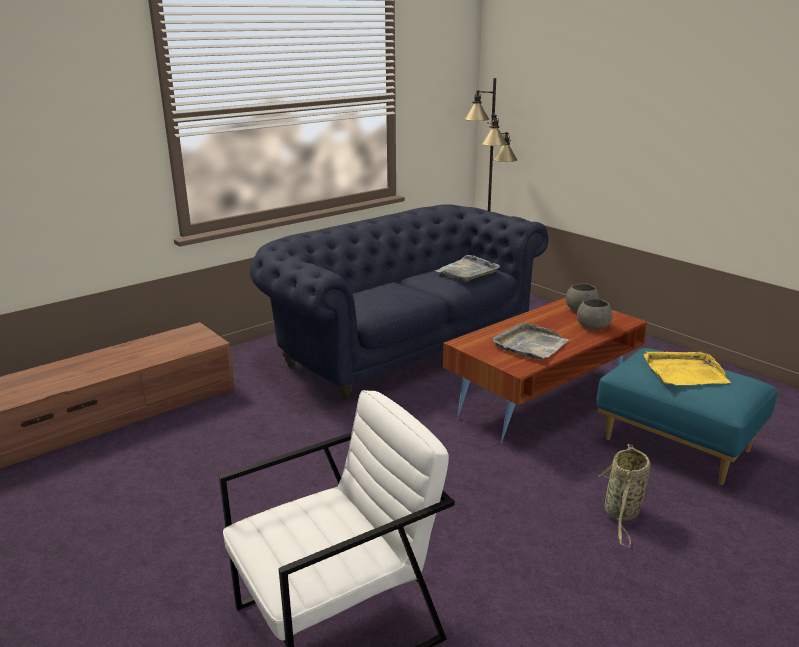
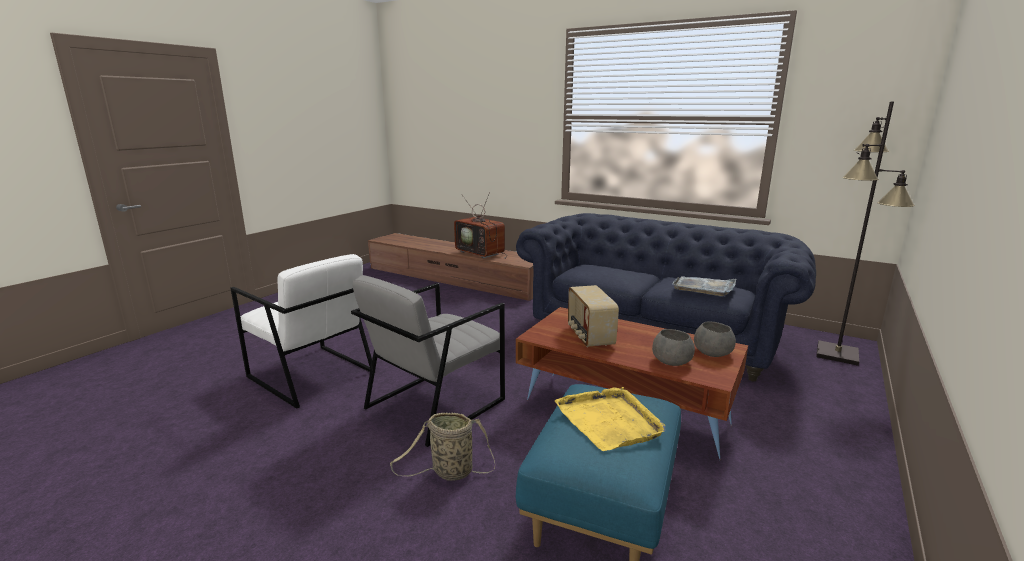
camera: 70 degrees right, 5 degrees down
(114, 362) = (482, 253): none -> television
(483, 506) = (434, 403): none -> grey armchair
(530, 344) = (589, 336): grey tray -> radio

